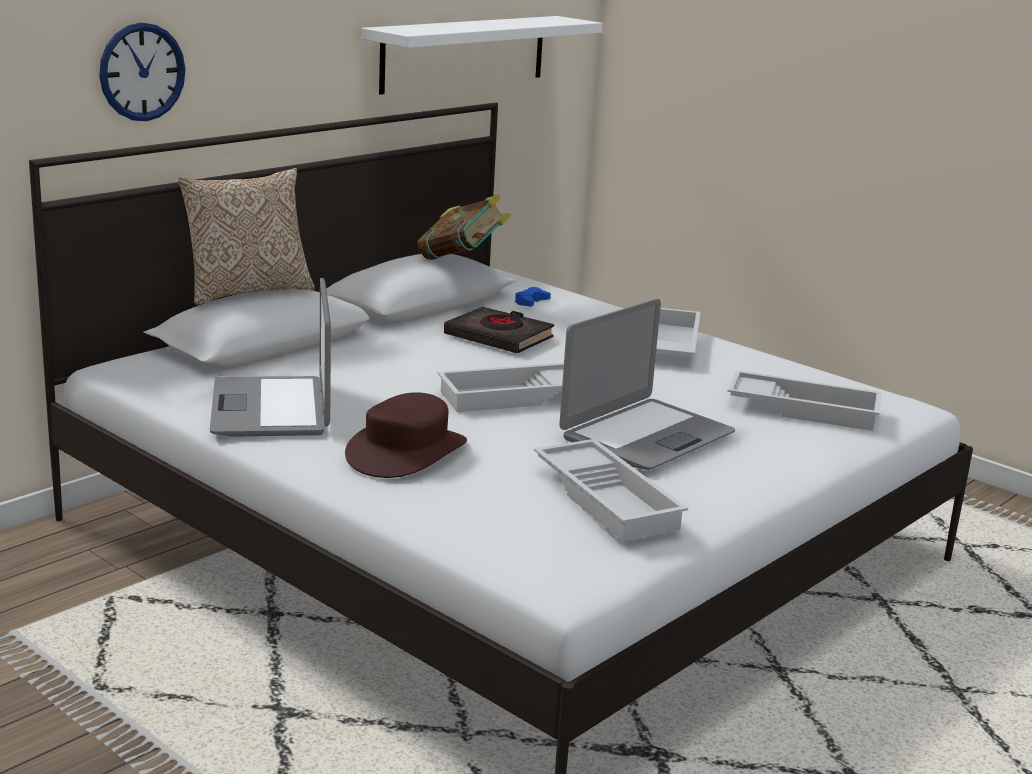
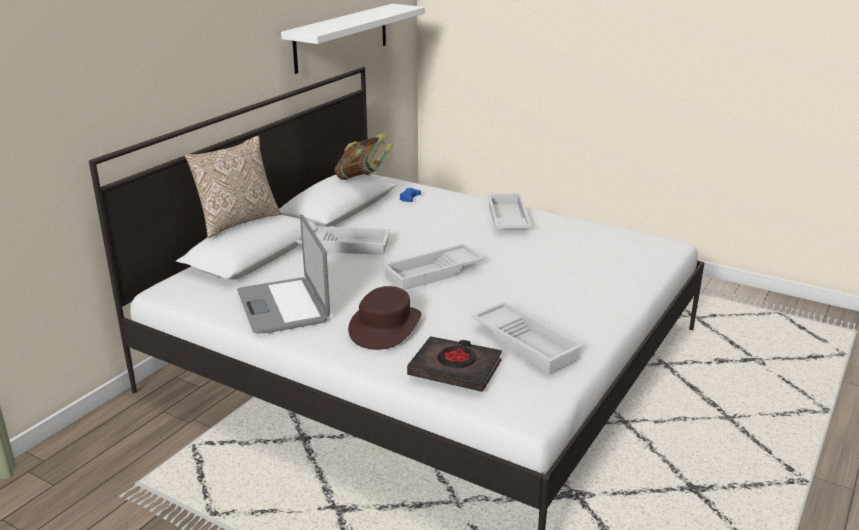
camera: 10 degrees left, 5 degrees up
(142, 72) = (151, 86): wall clock -> none
(499, 337) = (402, 228): black book -> black book (455, 369)
(646, 436) = (526, 290): laptop -> none
(804, 409) = (609, 255): white tray -> white tray (345, 245)

